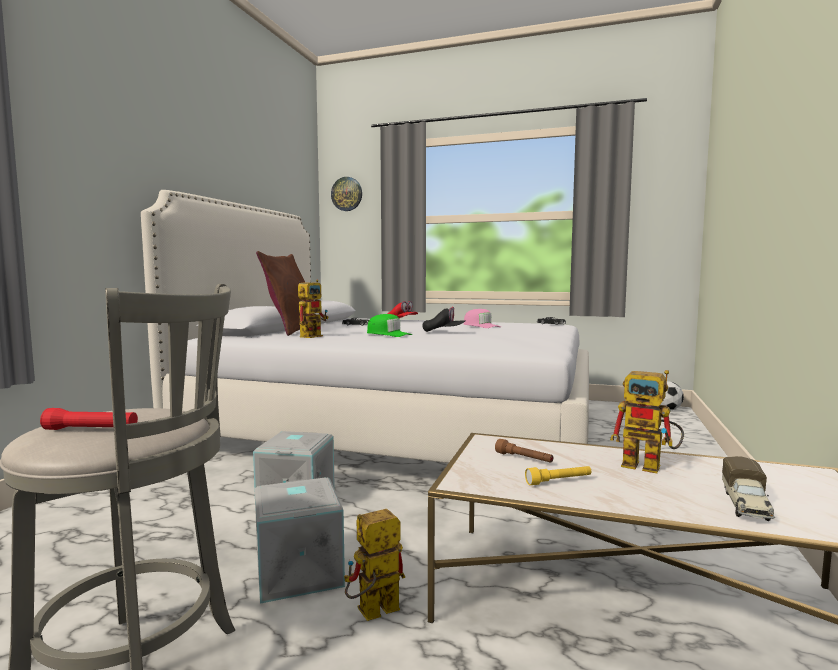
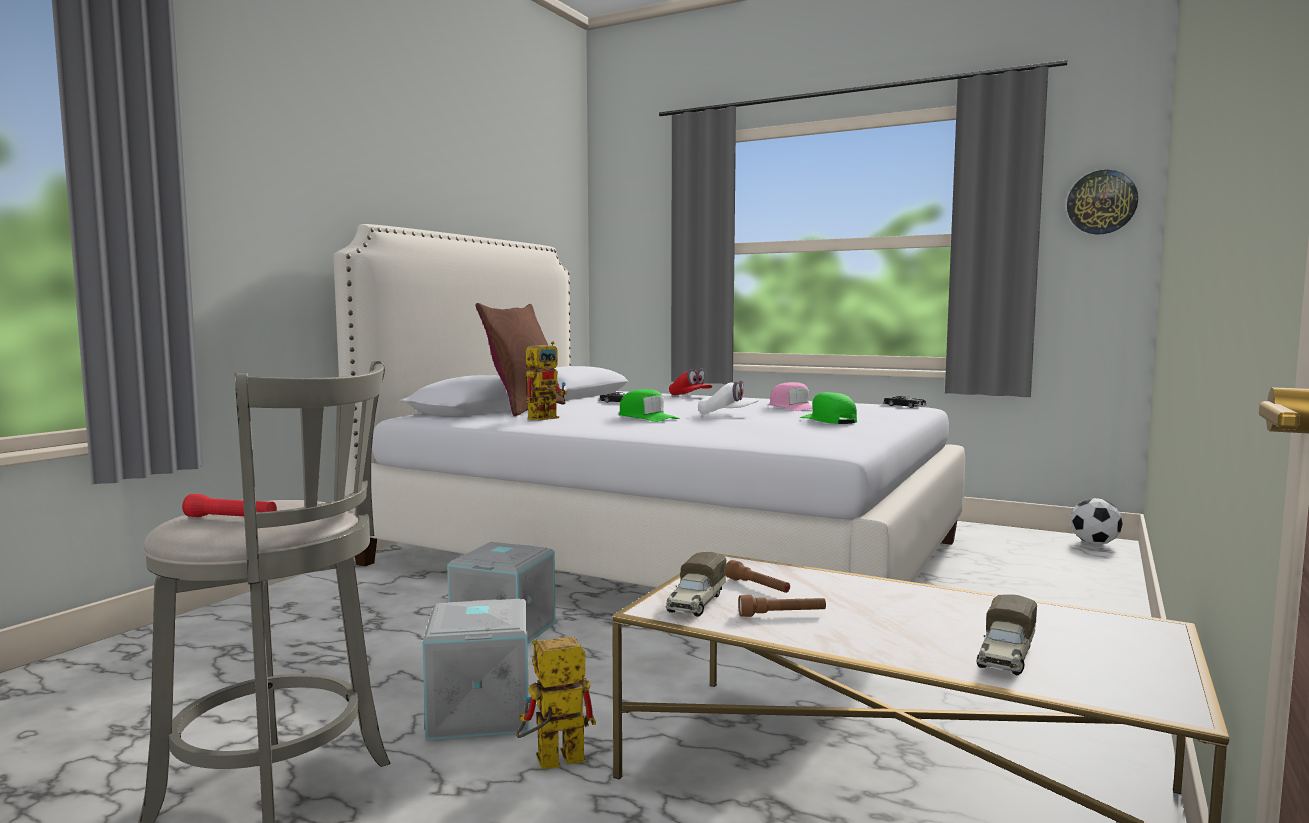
camera: 10 degrees right, 0 degrees up
(347, 194) = (626, 212): wall clock -> wall clock (1101, 202)
(443, 332) = (727, 415): black cap -> white cap
(487, 476) = (695, 603): none -> toy truck
(516, 334) = (829, 420): none -> green cap
(559, 481) = (782, 615): yellow flashlight -> brown flashlight
(650, 466) = (920, 605): toy robot -> none

